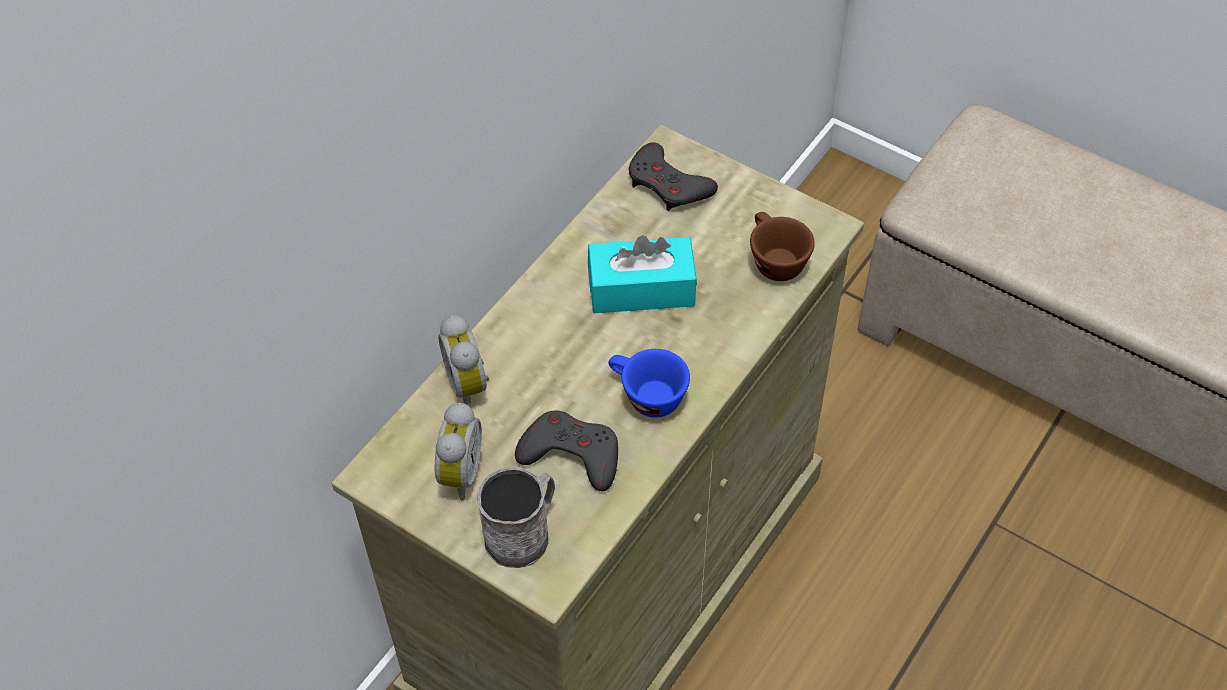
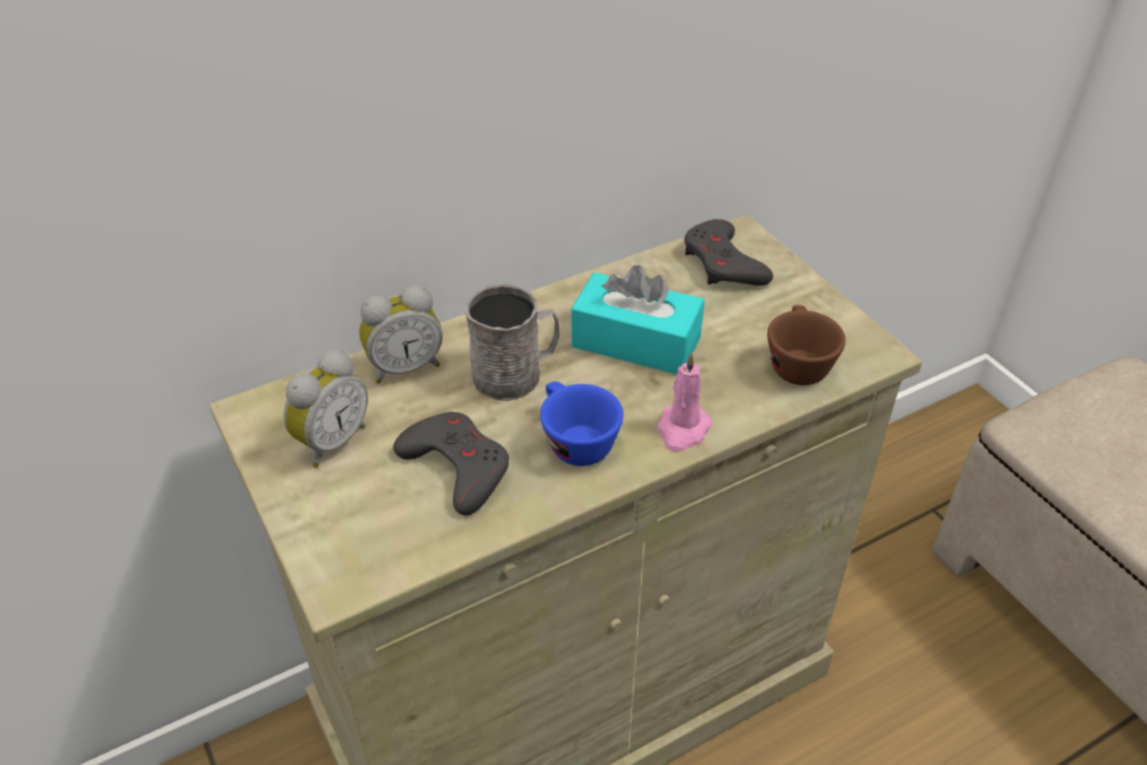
camera: 25 degrees right, 10 degrees down
(470, 385) = (404, 367): alarm clock -> alarm clock turned 120 degrees counterclockwise
(523, 533) = (351, 524): grey mug -> grey mug (516, 374)
(721, 354) = (682, 430): none -> pink candle

